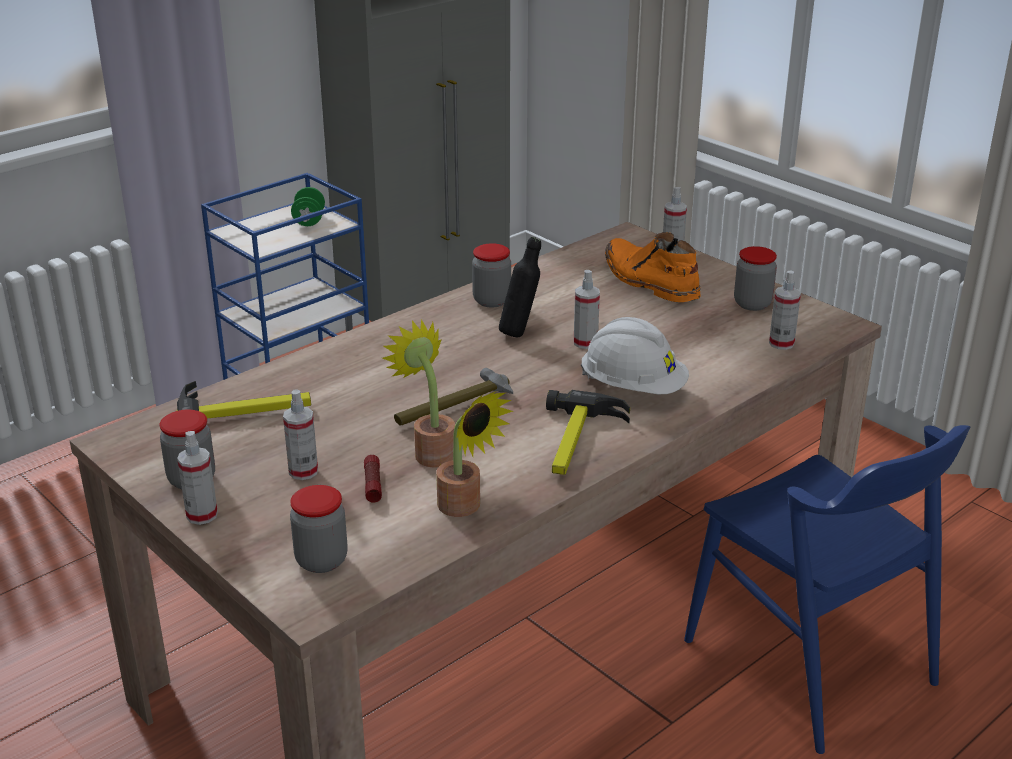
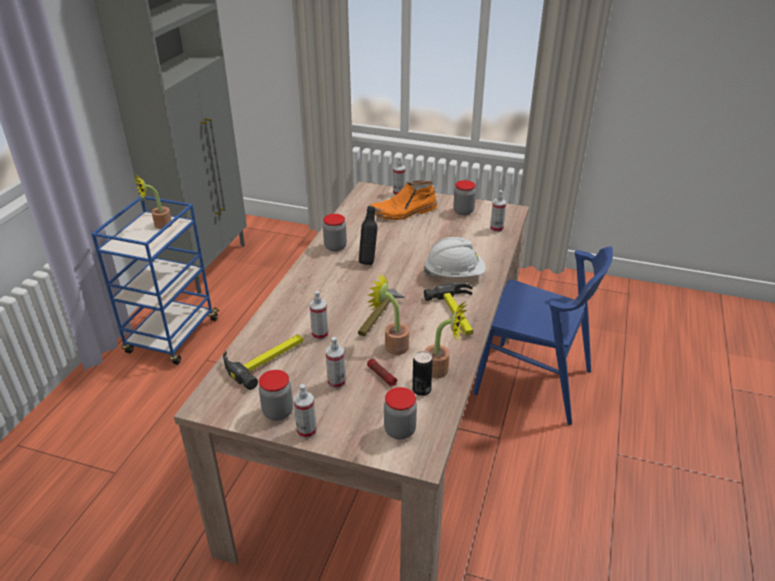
camera: 30 degrees left, 5 degrees up
(309, 220) = (159, 225): green dumbbell -> potted plant
(409, 522) = (421, 390): none -> can
(585, 342) = (406, 256): spray bottle -> spray bottle (320, 334)
(649, 281) = (403, 212): orange boot -> orange boot turned 45 degrees counterclockwise

